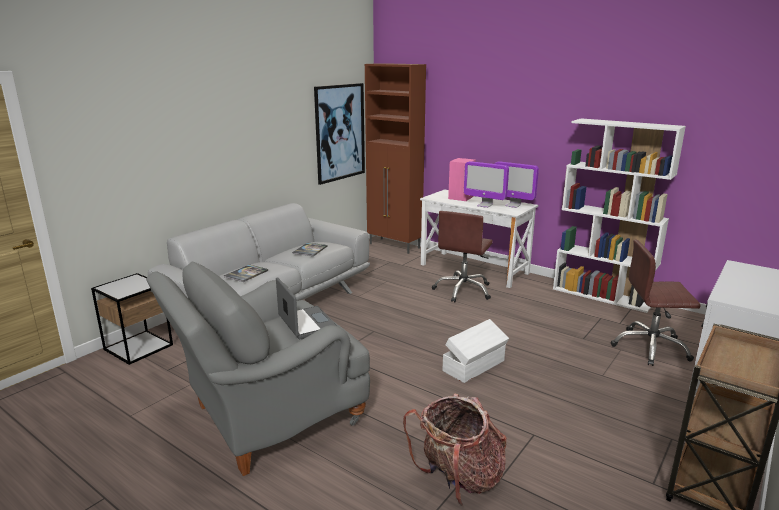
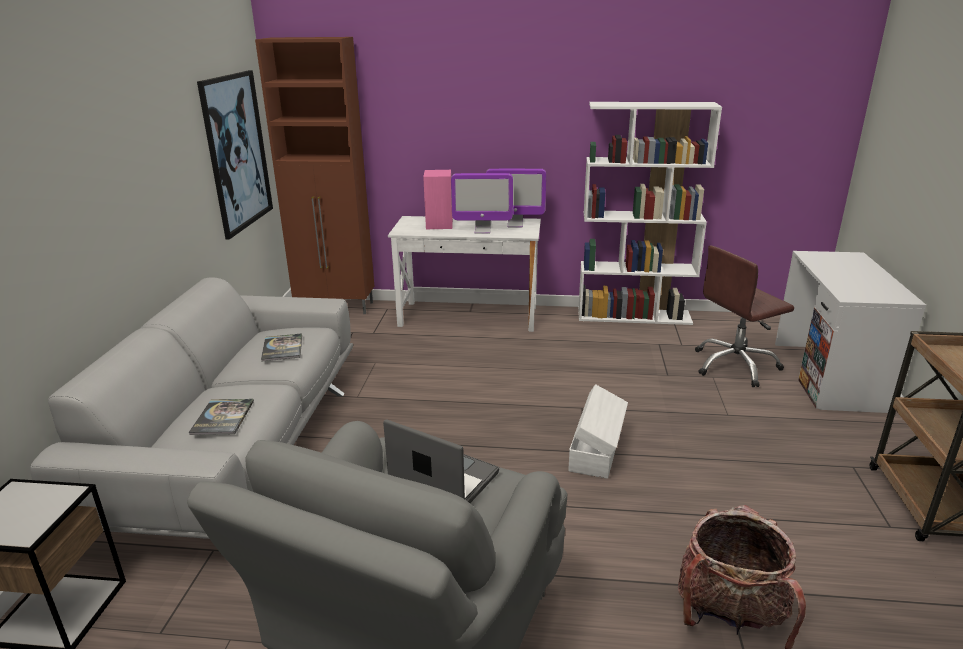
camera: 30 degrees left, 5 degrees up
(463, 290) = (484, 349): brown office chair -> none

